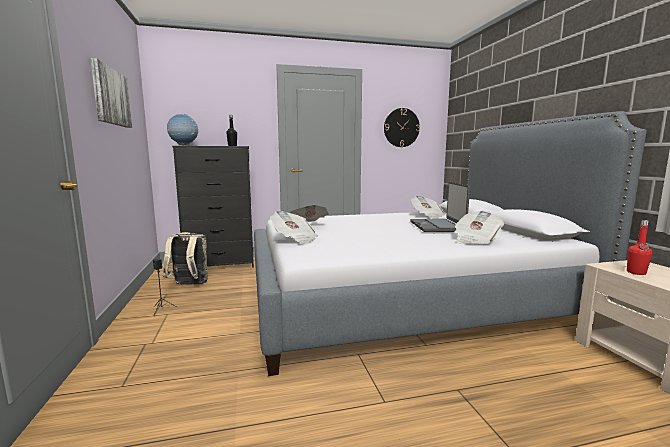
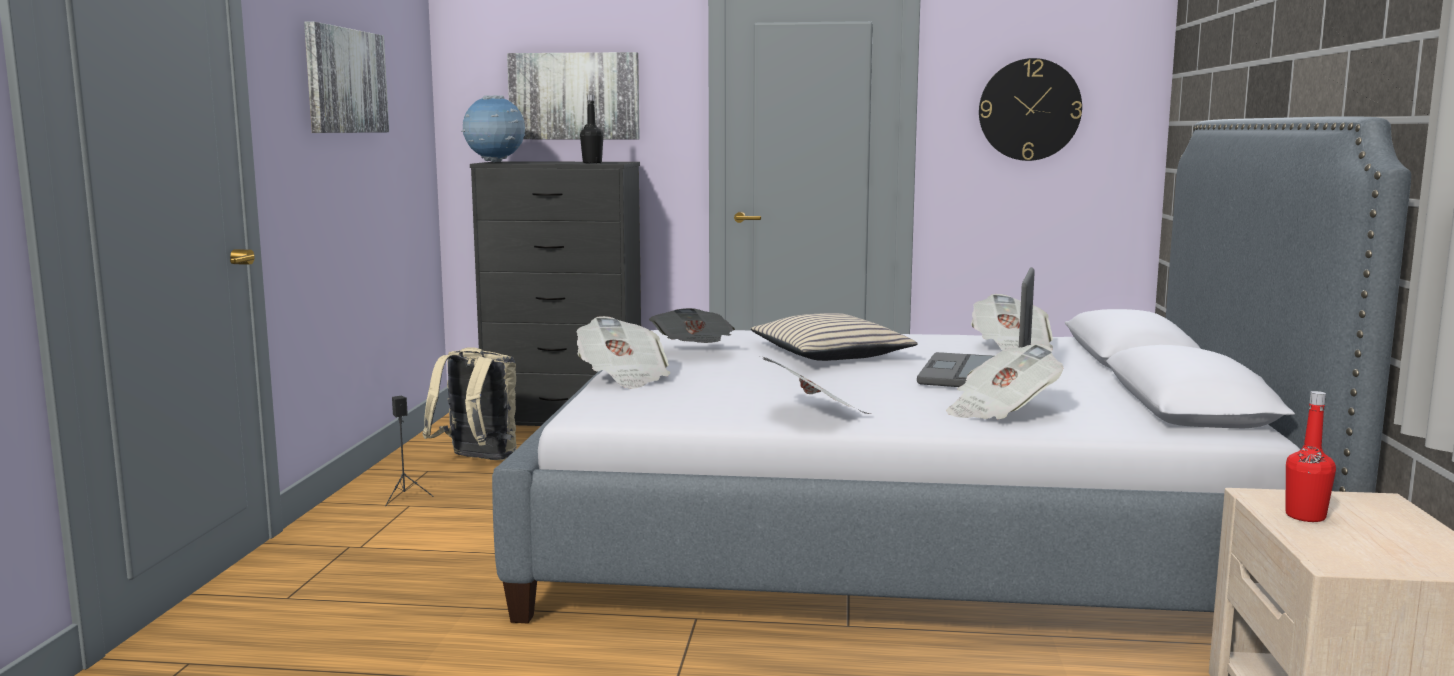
camera: 20 degrees right, 0 degrees up
(217, 117) = (574, 96): none -> picture
(367, 223) = (830, 354): none -> beige pillow
(407, 249) = (814, 414): none -> newspaper

